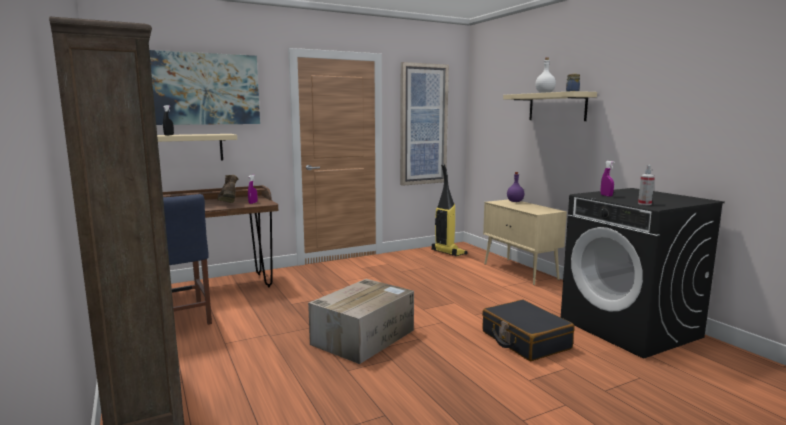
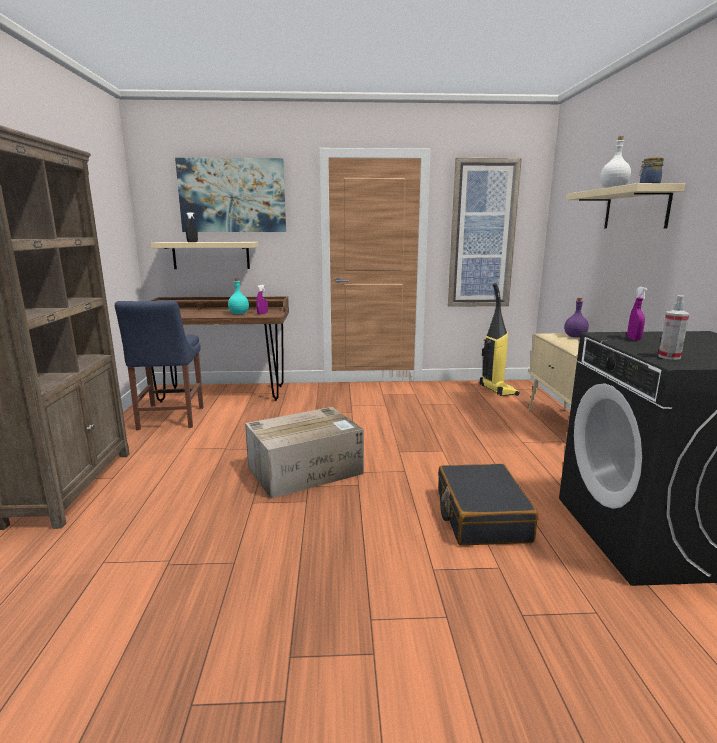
camera: 25 degrees right, 5 degrees up
(228, 204) = (238, 313): brown boot -> turquoise bottle

